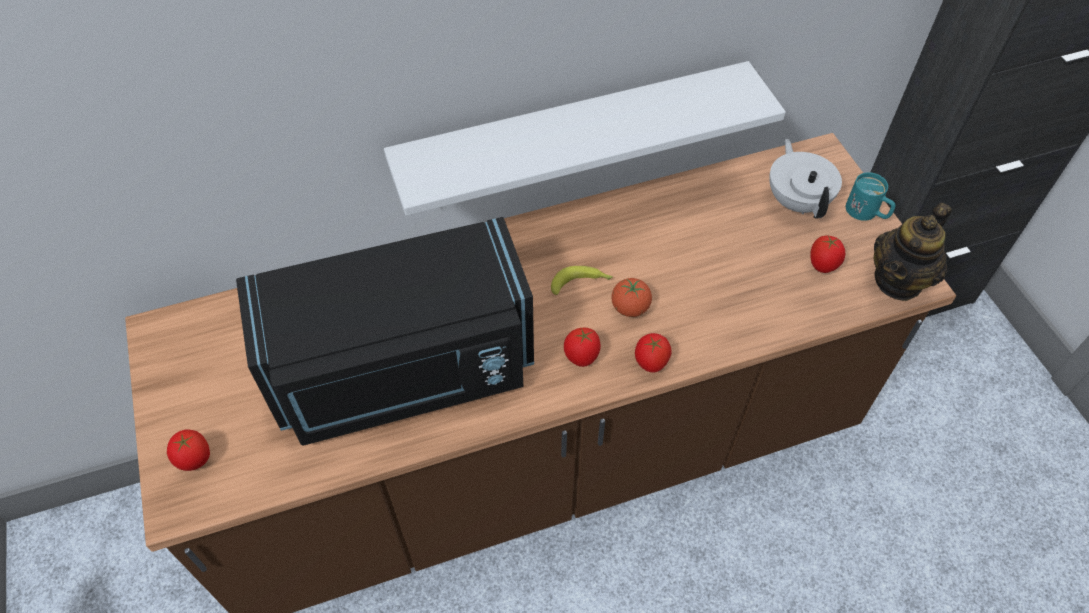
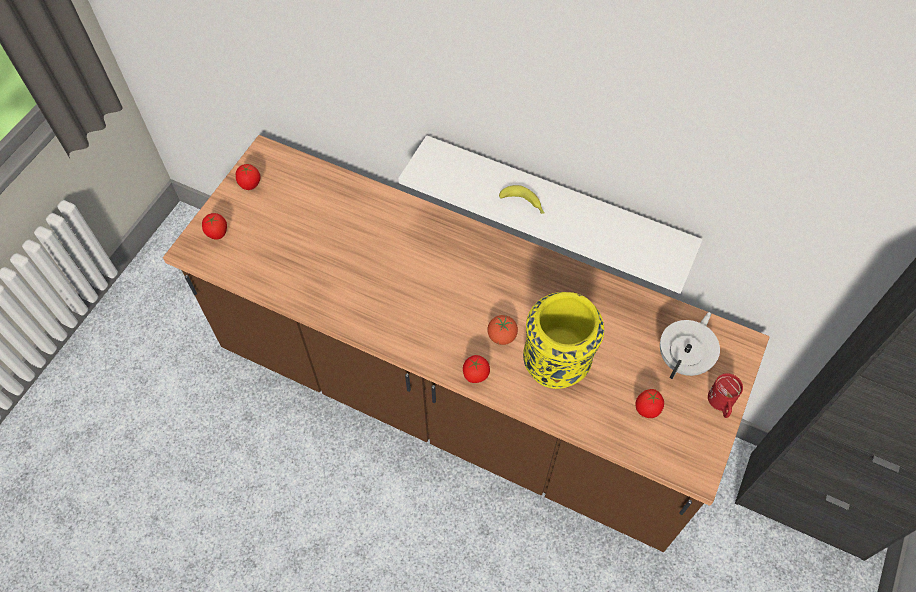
camera: 45 degrees right, 5 degrees up
(404, 372) = (349, 270): black microwave -> none
(581, 284) = (491, 300): banana -> banana (523, 204)
(581, 358) = (443, 340): tomato -> tomato (250, 185)
(704, 290) = (557, 362): none -> yellow vase
(867, 213) = (721, 404): turquoise mug -> red mug
(898, 281) = (685, 460): teapot -> none

